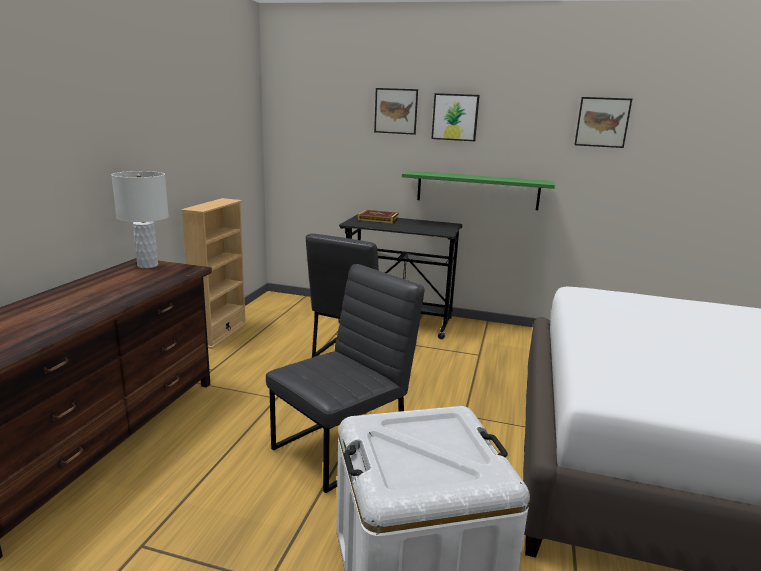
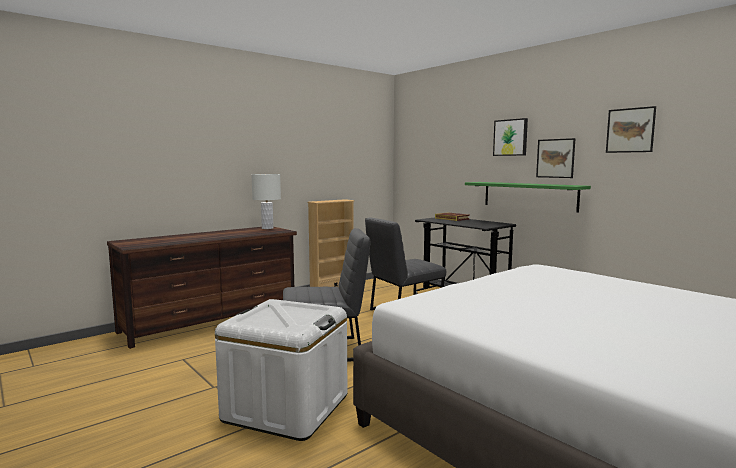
camera: 35 degrees right, 10 degrees down
(396, 111) = (470, 137): picture -> picture (555, 158)

